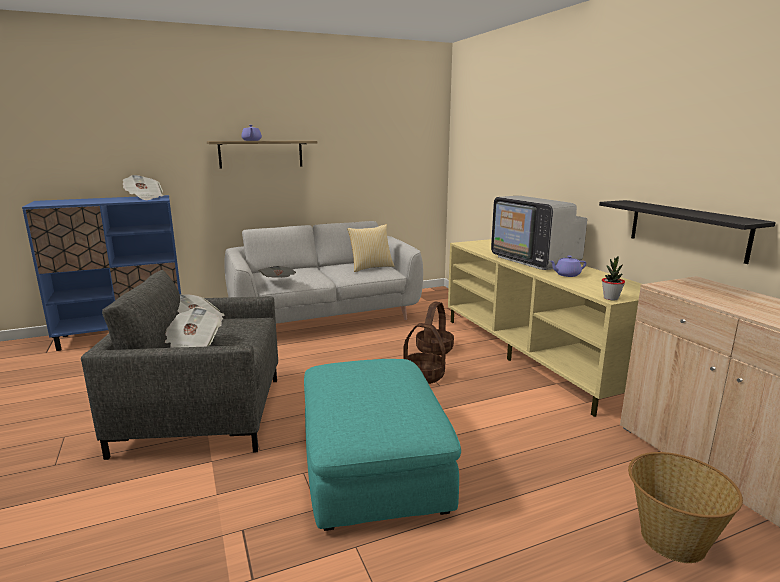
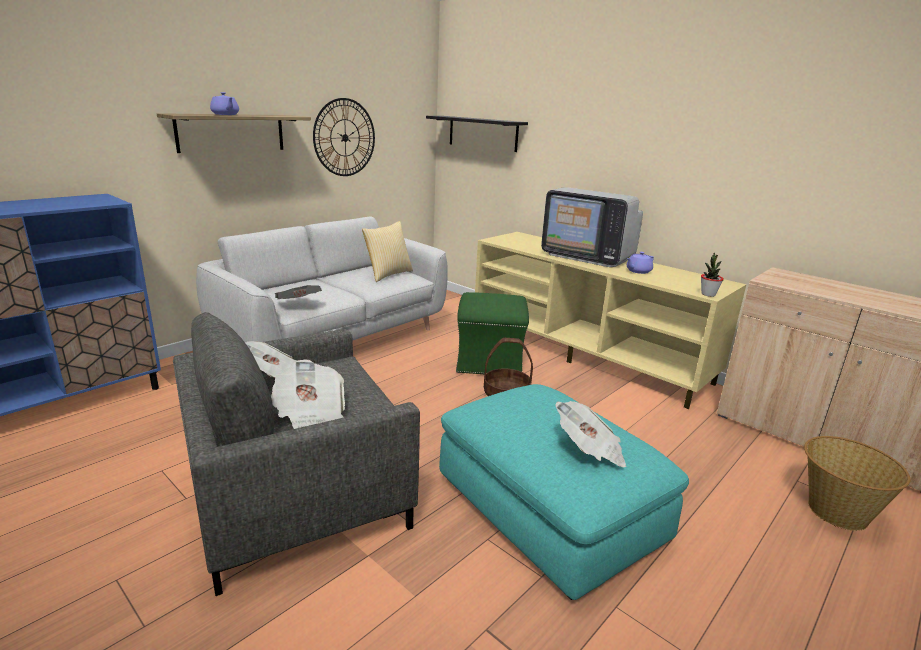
camera: 25 degrees left, 5 degrees up
(144, 198) = (80, 200): newspaper -> newspaper (589, 450)
(357, 157) = (345, 137): none -> wall clock
(434, 349) = (489, 361): basket -> green ottoman
(687, 229) = (761, 223): black shelf -> black shelf (482, 133)

